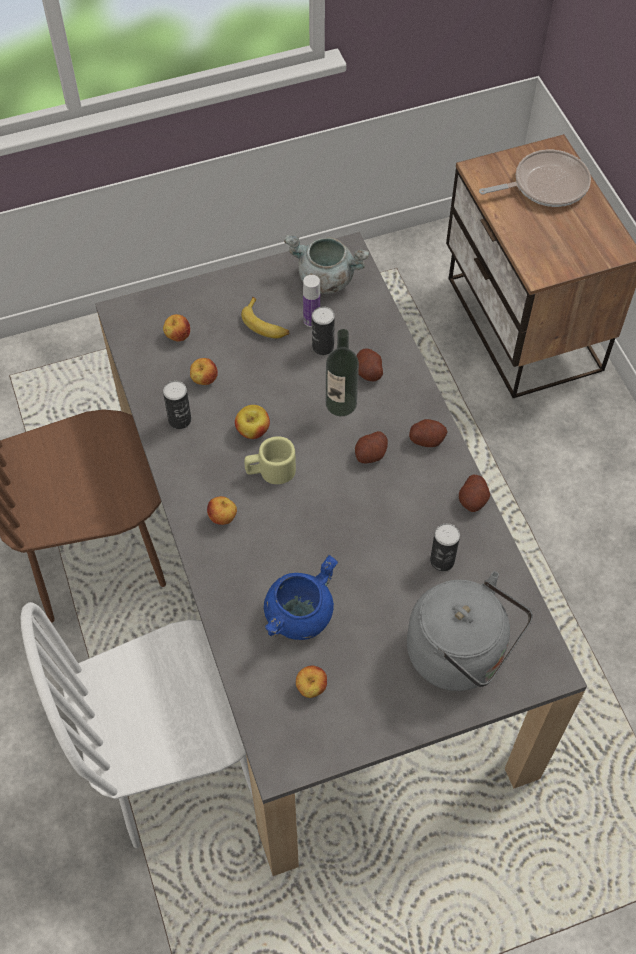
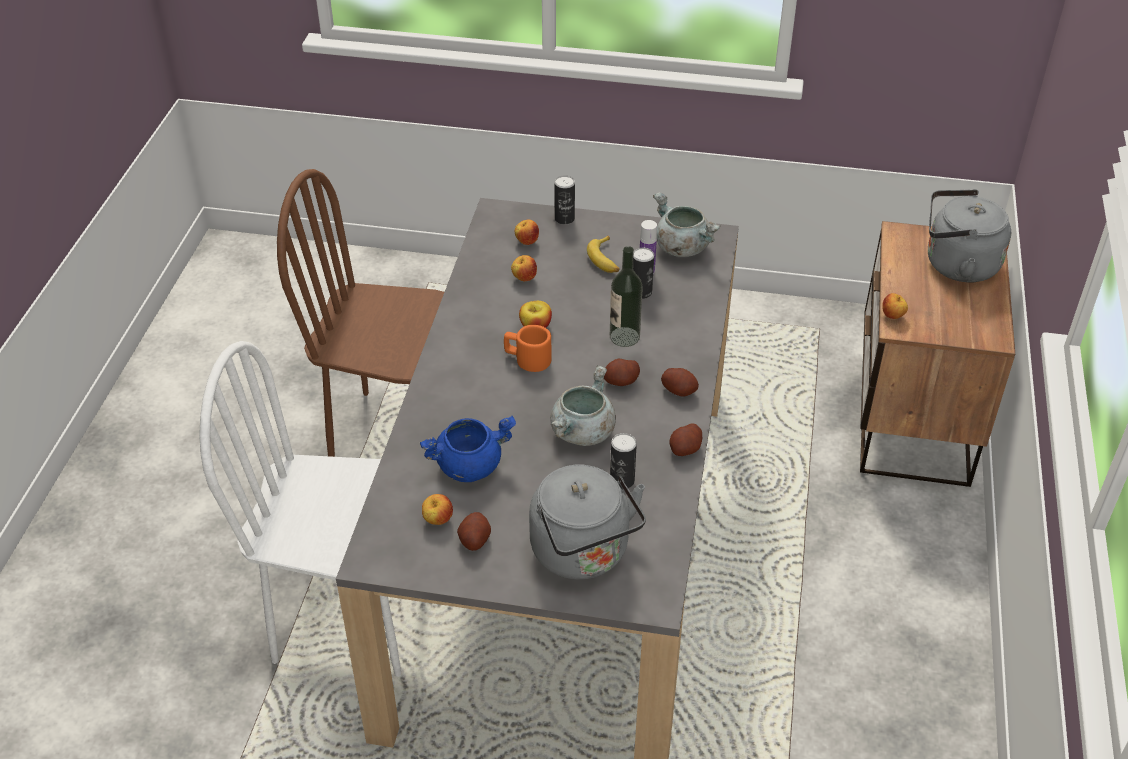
camera: 30 degrees right, 15 degrees down
(180, 420) = (482, 297): can -> can (564, 219)
(223, 518) = (462, 375): apple -> apple (892, 316)
(270, 471) = (527, 359): beige mug -> orange mug
(368, 372) = (666, 324): potato -> potato (474, 540)
(374, 527) = (582, 433): none -> grey cooking pot
(545, 185) = (956, 265): frying pan -> grey kettle

